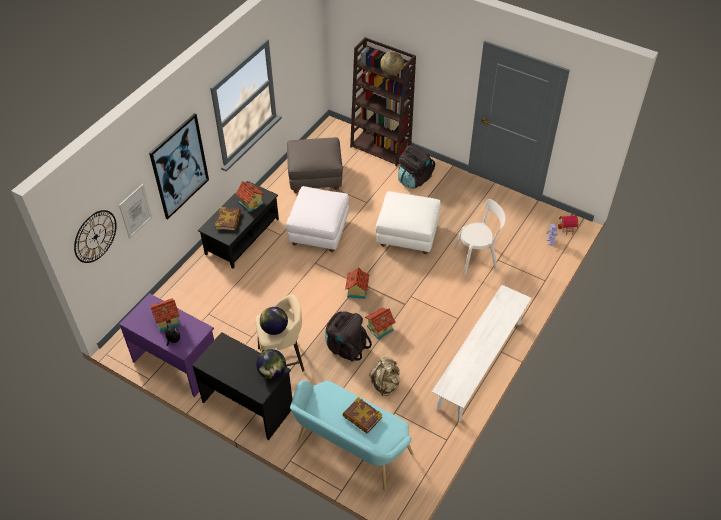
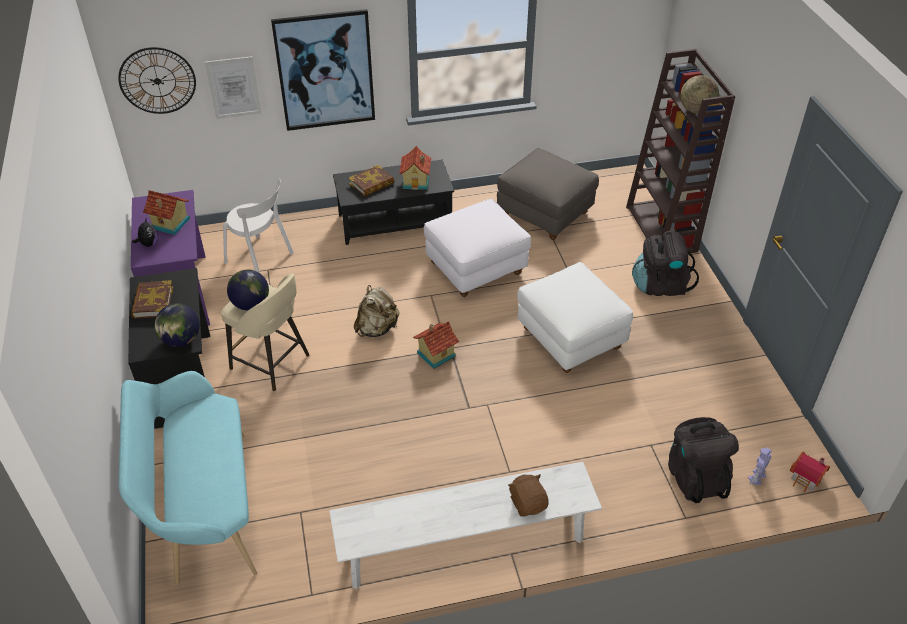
camera: 45 degrees right, 5 degrees down
(346, 347) = (346, 401): black backpack -> black backpack (695, 476)
(362, 417) = (209, 466): book -> book (153, 303)
(380, 329) = (407, 412): toy house -> none
(385, 384) = (333, 474): beige backpack -> beige backpack (377, 328)
(478, 258) = (627, 424): white chair -> white chair (261, 259)
(503, 319) = (528, 503): none -> brown plush toy

